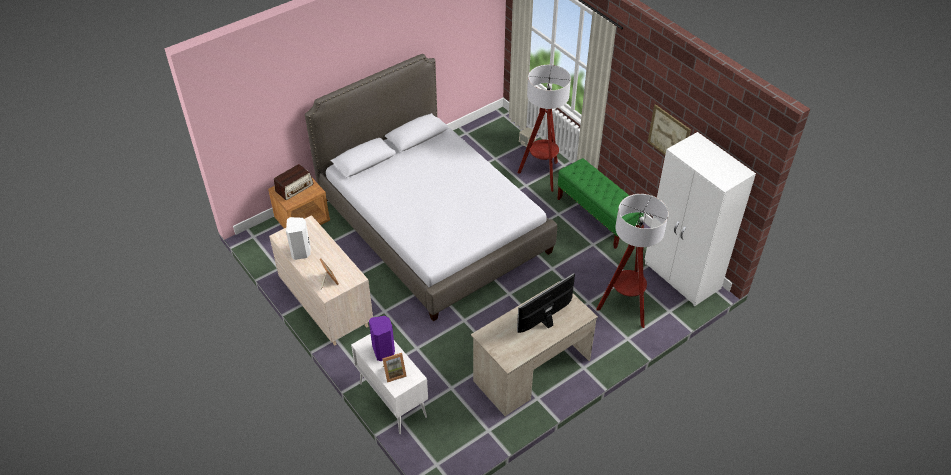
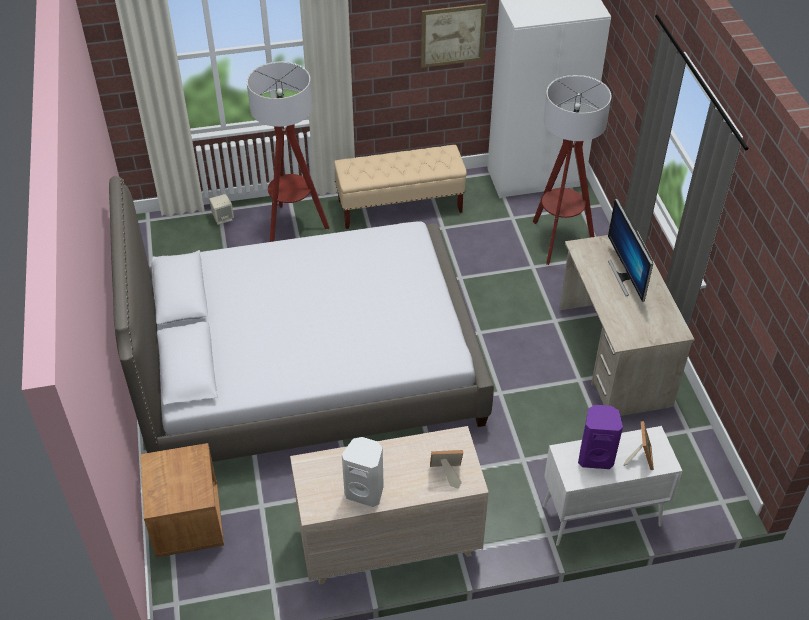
camera: 65 degrees left, 0 degrees up
(294, 188) = (169, 480): radio -> none
(597, 217) = (400, 206): green bench -> beige bench

